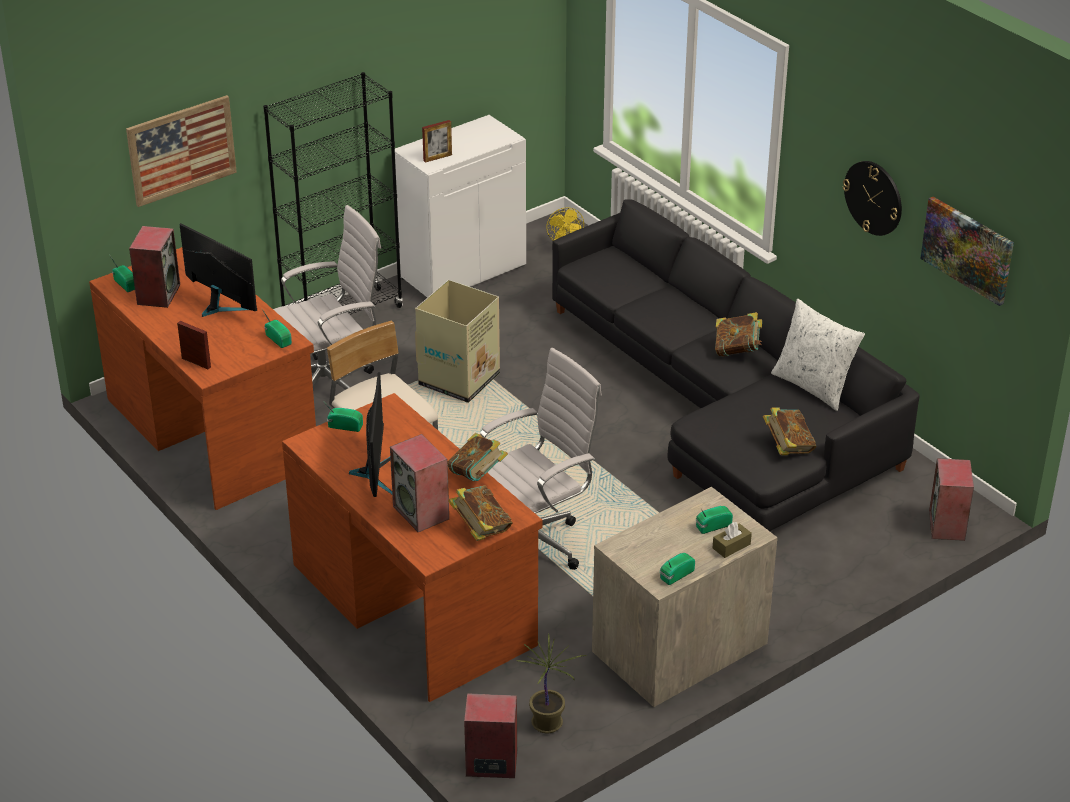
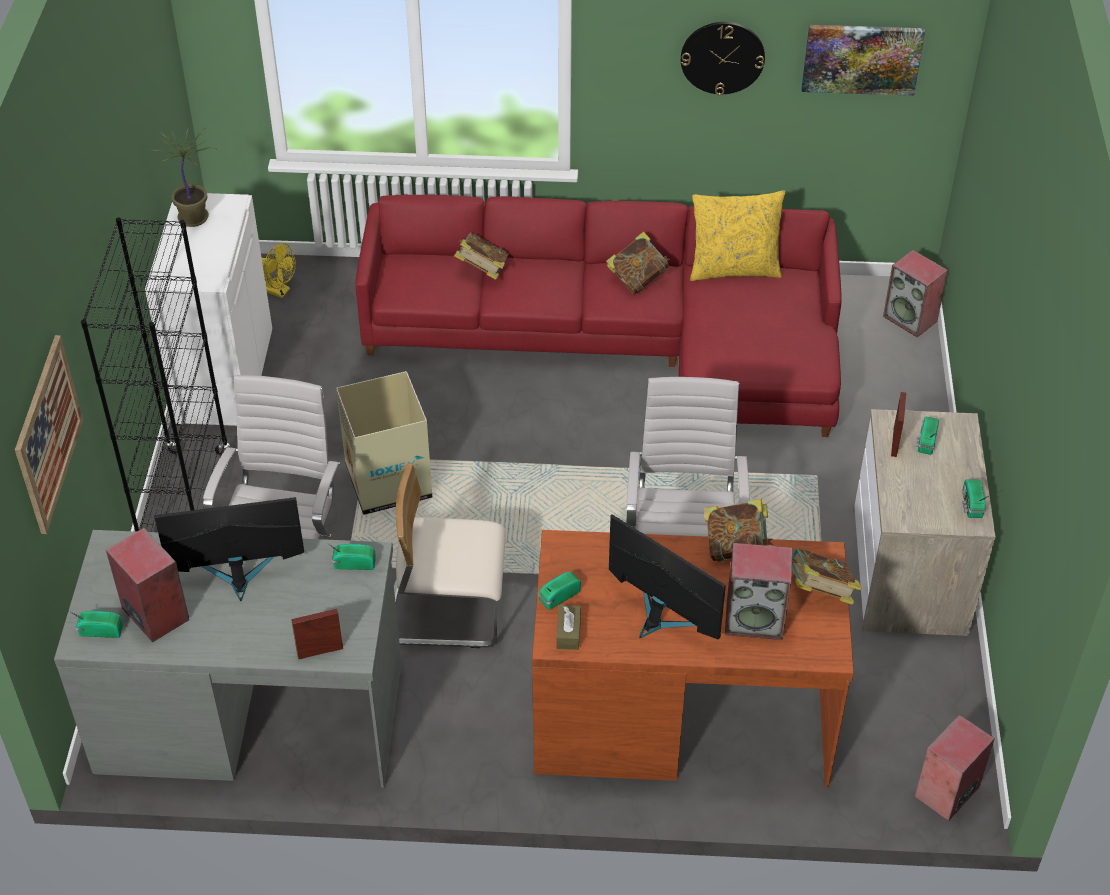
camera: 50 degrees left, 10 degrees up
(212, 430) = (250, 715): brown desk -> grey desk
(437, 158) = (204, 268): picture frame -> picture frame (895, 442)
(548, 724) = (929, 719): potted plant -> potted plant (194, 218)
(723, 405) = (624, 340): black sofa -> red sofa
(731, 546) = (964, 447): brown tissue box -> brown tissue box (568, 632)
(788, 447) = (800, 335): book -> book (482, 271)
(813, 386) = (734, 269): white pillow -> yellow pillow

